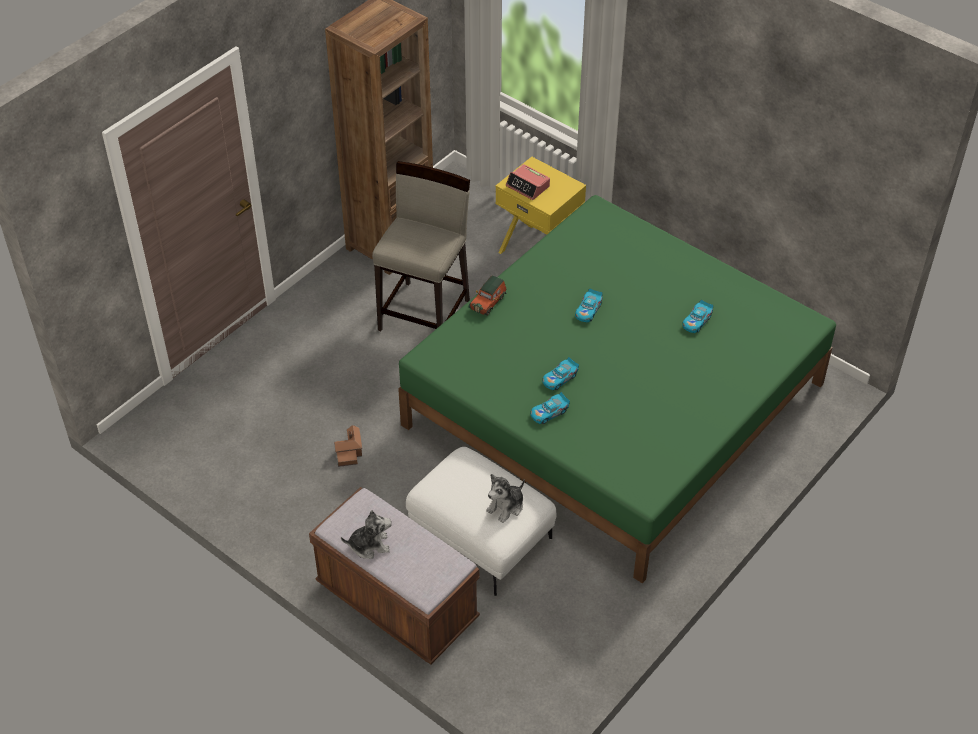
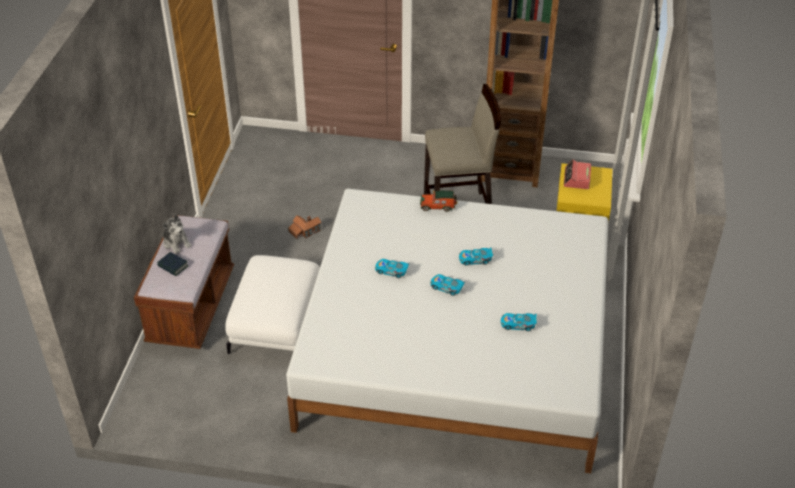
camera: 60 degrees right, 5 degrees down
(409, 562) = (173, 266): none -> book
(506, 507) = (269, 303): plush toy -> none
(549, 412) = (353, 278): toy car -> toy car (447, 287)
(614, 405) = (455, 347): green bed -> white bed

